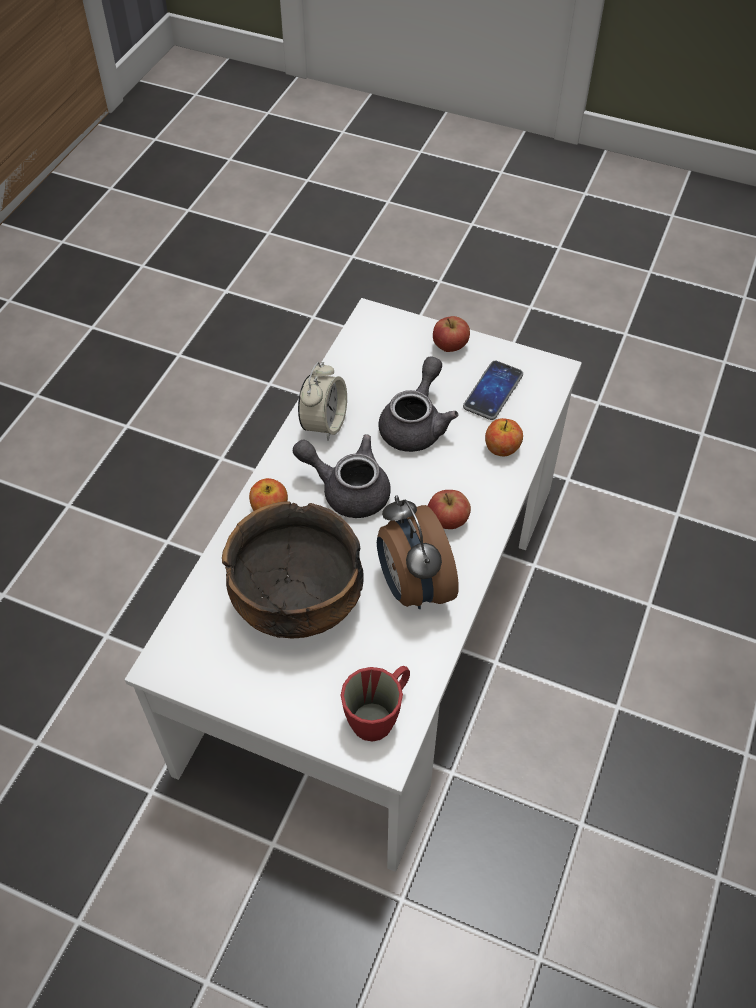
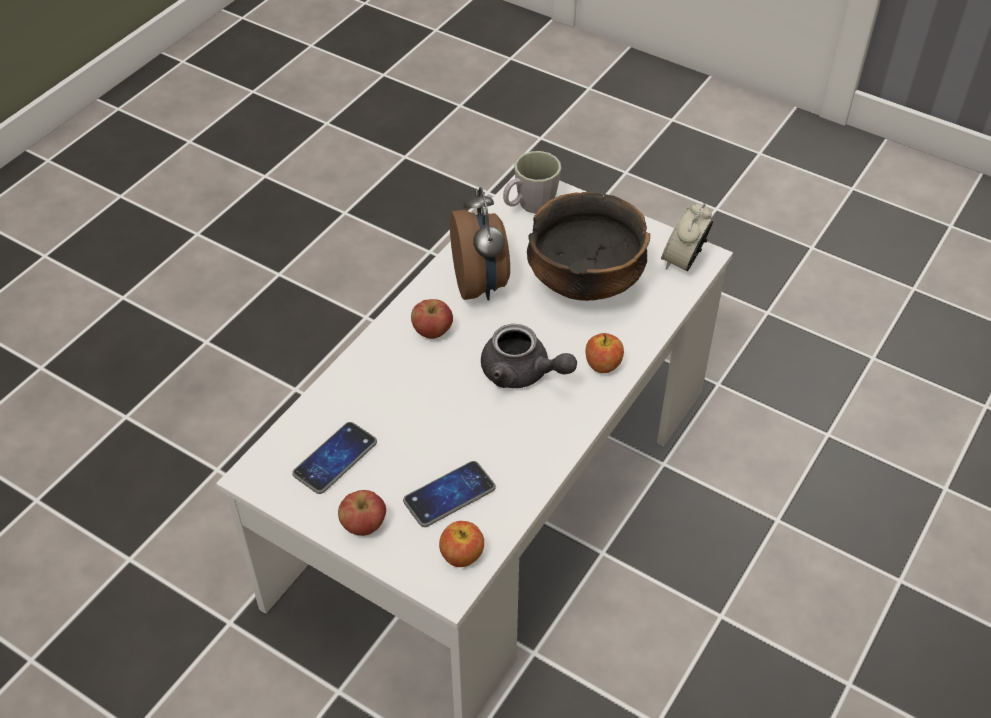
camera: 170 degrees left, 5 degrees down
(324, 424) = (535, 446): alarm clock -> alarm clock (683, 261)
(379, 714) = (529, 206): red mug -> grey mug
(389, 376) = (449, 495): none -> phone
(416, 424) = (434, 432): grey teapot -> none
(502, 448) = (352, 393): apple -> apple (462, 555)

